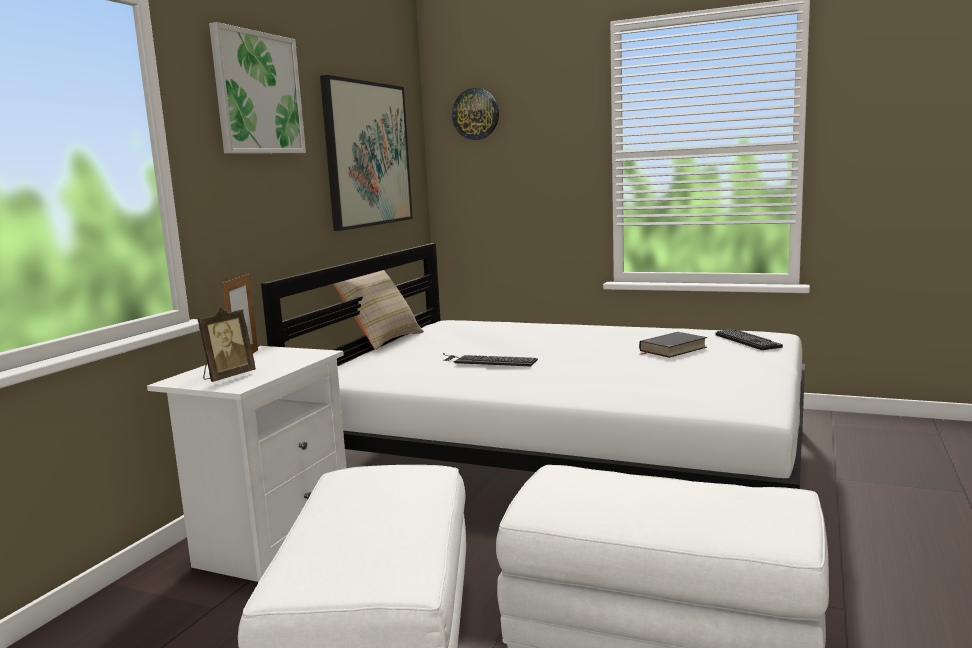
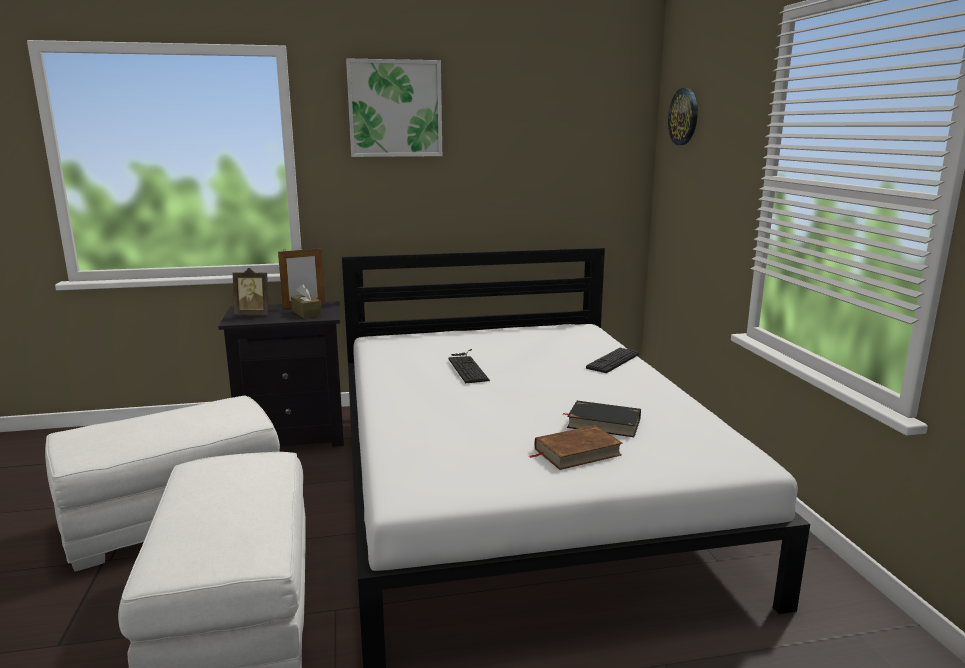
camera: 55 degrees right, 5 degrees up
(272, 544) = (294, 435): white nightstand -> black nightstand
(282, 358) = (306, 313): none -> brown tissue box
(367, 154) = (543, 156): picture -> none
(381, 340) = (494, 324): beige pillow -> none
(717, 362) = (577, 452): none -> brown book
(747, 341) = (692, 452): keyboard -> keyboard (613, 361)

